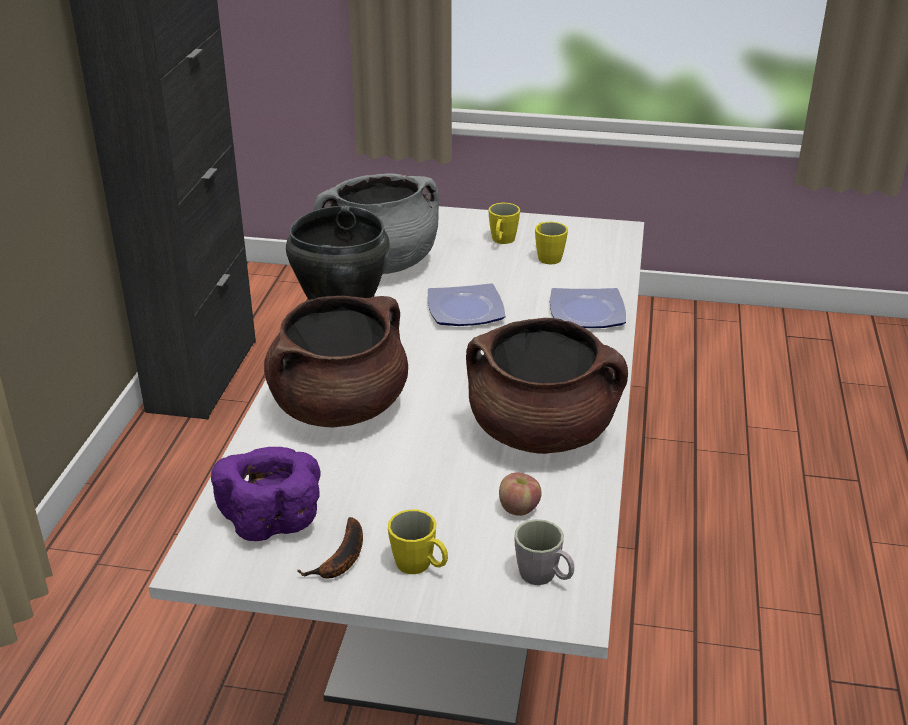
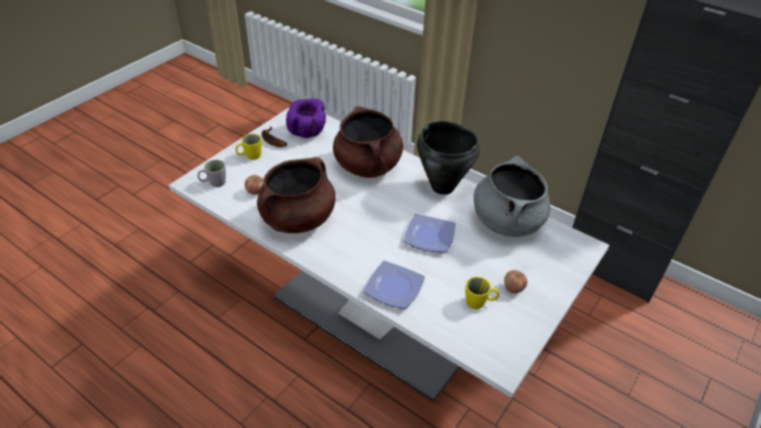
camera: 115 degrees right, 10 degrees up
(502, 241) = (513, 288): yellow mug -> apple

